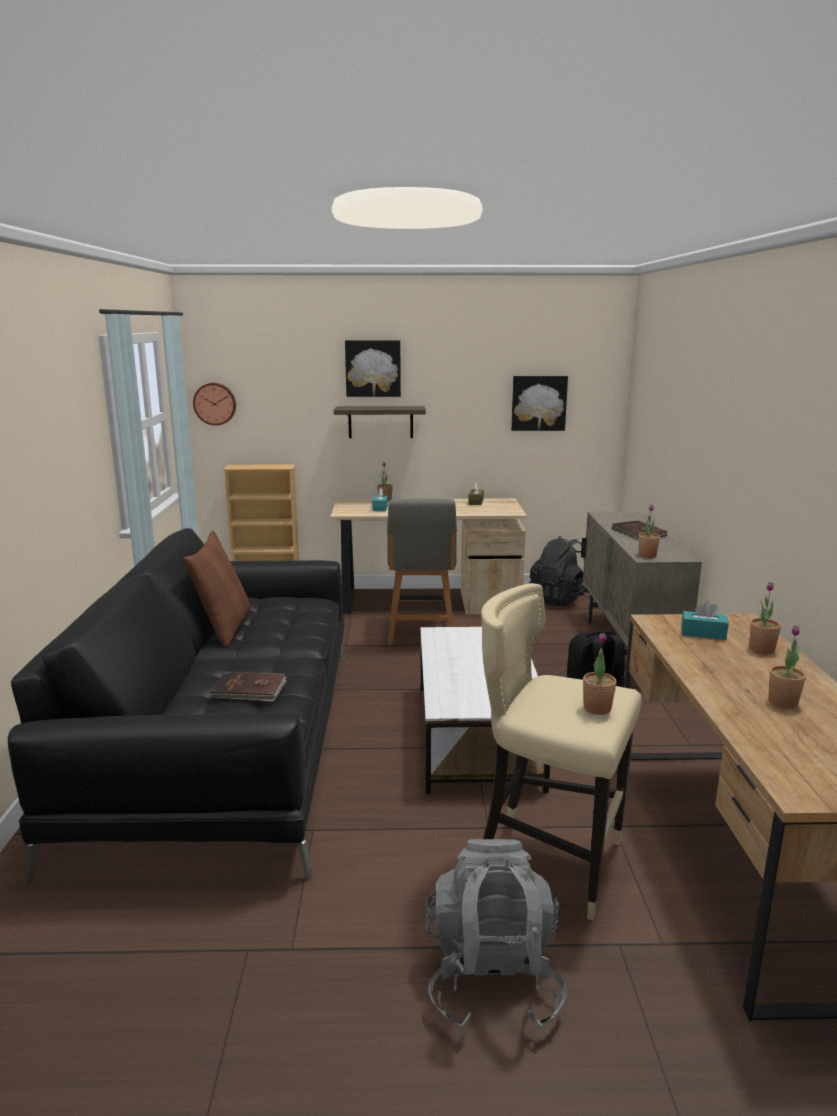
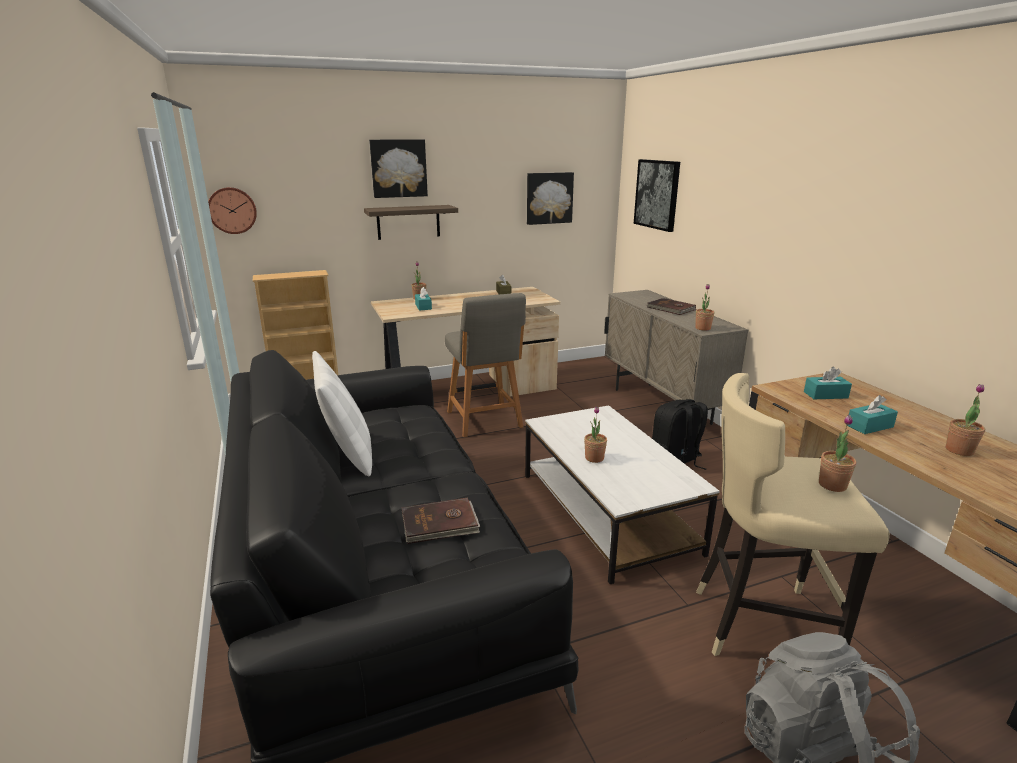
camera: 20 degrees left, 5 degrees up
(224, 628) = (348, 454): brown pillow -> white pillow
(560, 599) = (577, 371): black backpack -> none
(650, 403) = (657, 194): none -> picture
(709, 666) = (869, 426): none -> turquoise tissue box
(762, 649) = (883, 403): potted plant -> potted plant (594, 458)

